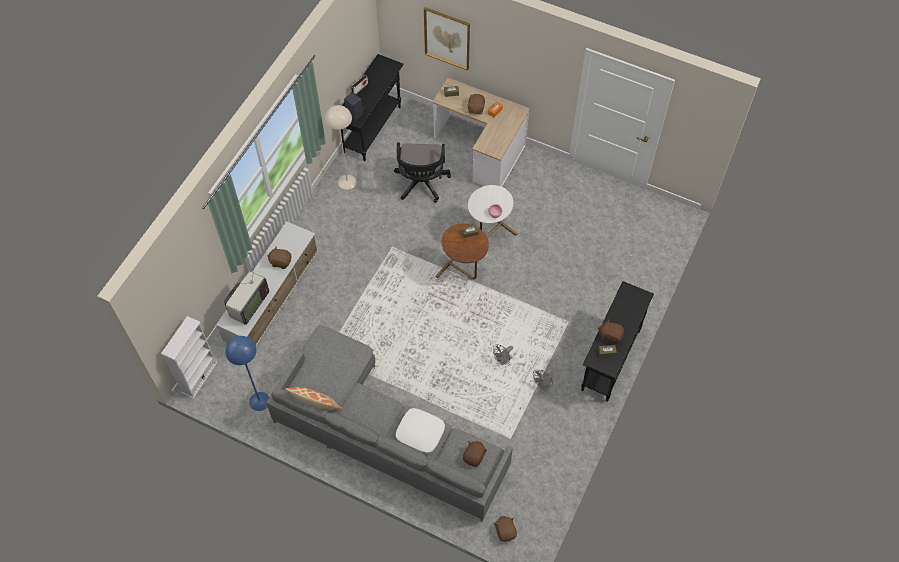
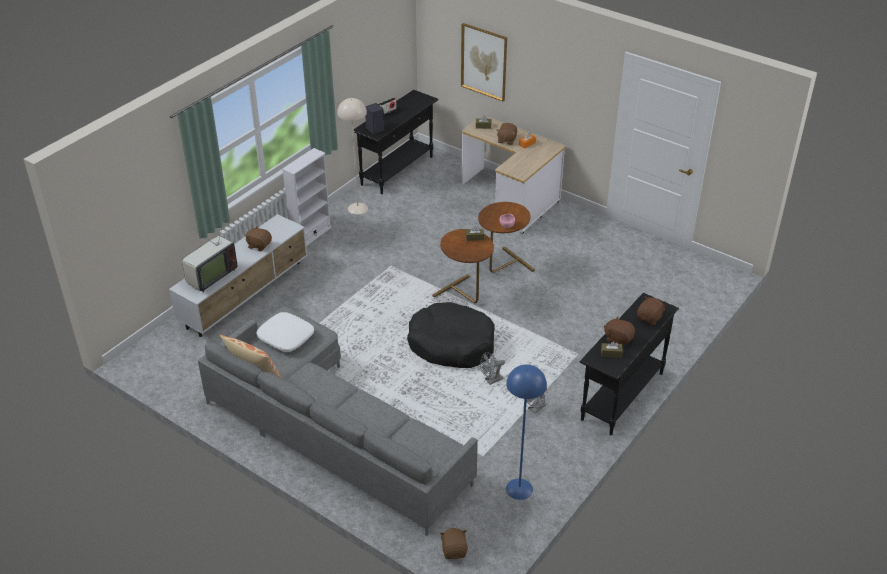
camera: 10 degrees right, 20 degrees down
(199, 377) = (138, 352): white bookcase -> white bookcase (311, 235)
(259, 401) = (197, 382): blue floor lamp -> blue floor lamp (519, 489)
(420, 433) = (369, 416): white pillow -> white pillow (285, 337)
(421, 184) = (437, 219): black office chair -> none
(462, 327) = (451, 344): none -> black dog bed
(474, 457) = (429, 447): brown plush toy -> brown plush toy (649, 318)
(489, 234) = (502, 267): white side table -> brown side table

